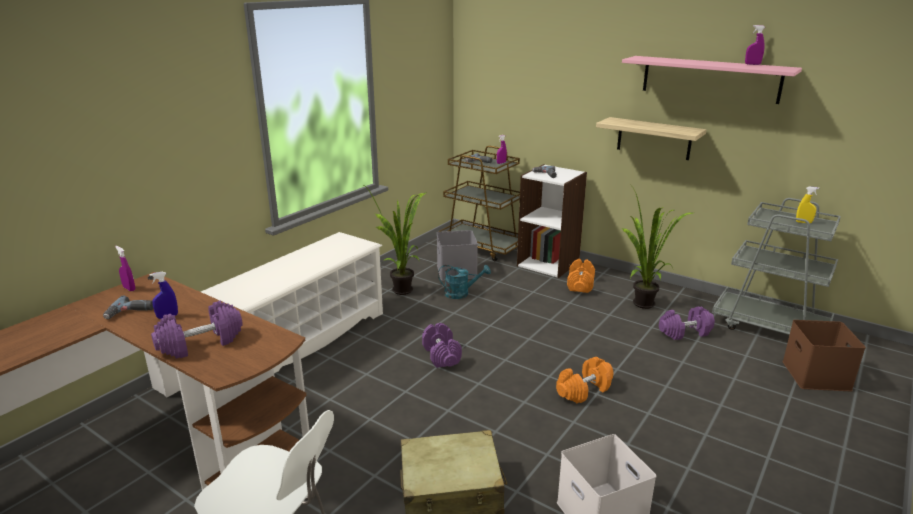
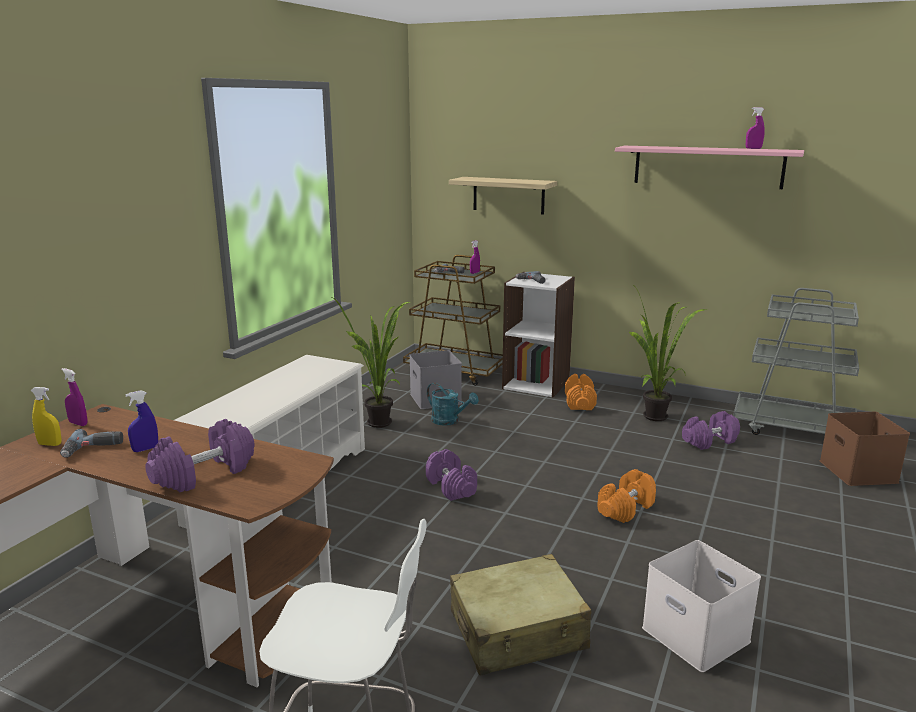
camera: 10 degrees left, 5 degrees down
(461, 293) = (449, 421): turquoise watering can -> turquoise watering can turned 45 degrees clockwise
(654, 138) = (649, 234): shelf -> shelf (508, 195)
(803, 222) = (821, 311): yellow spray bottle -> yellow spray bottle (50, 444)

